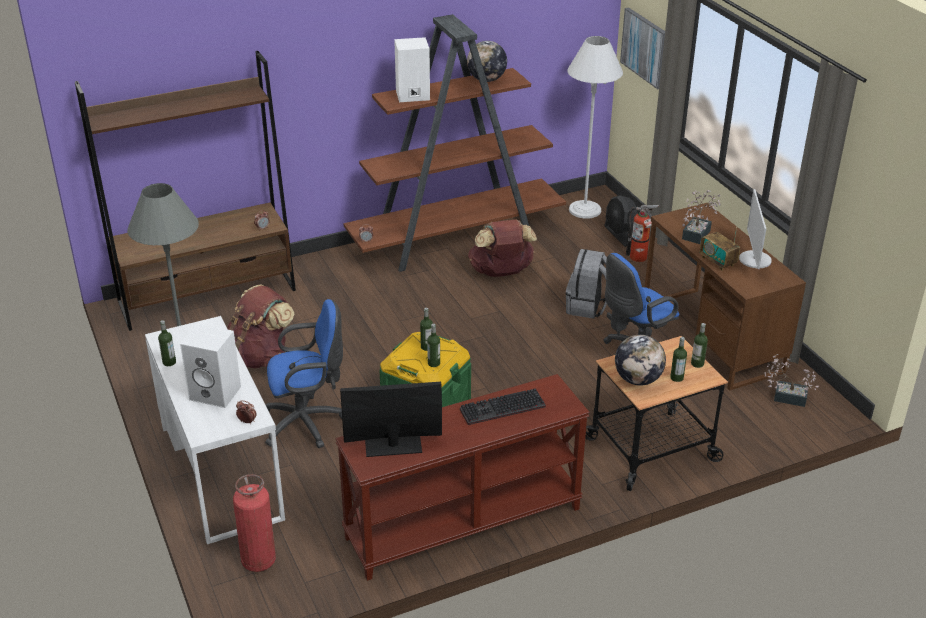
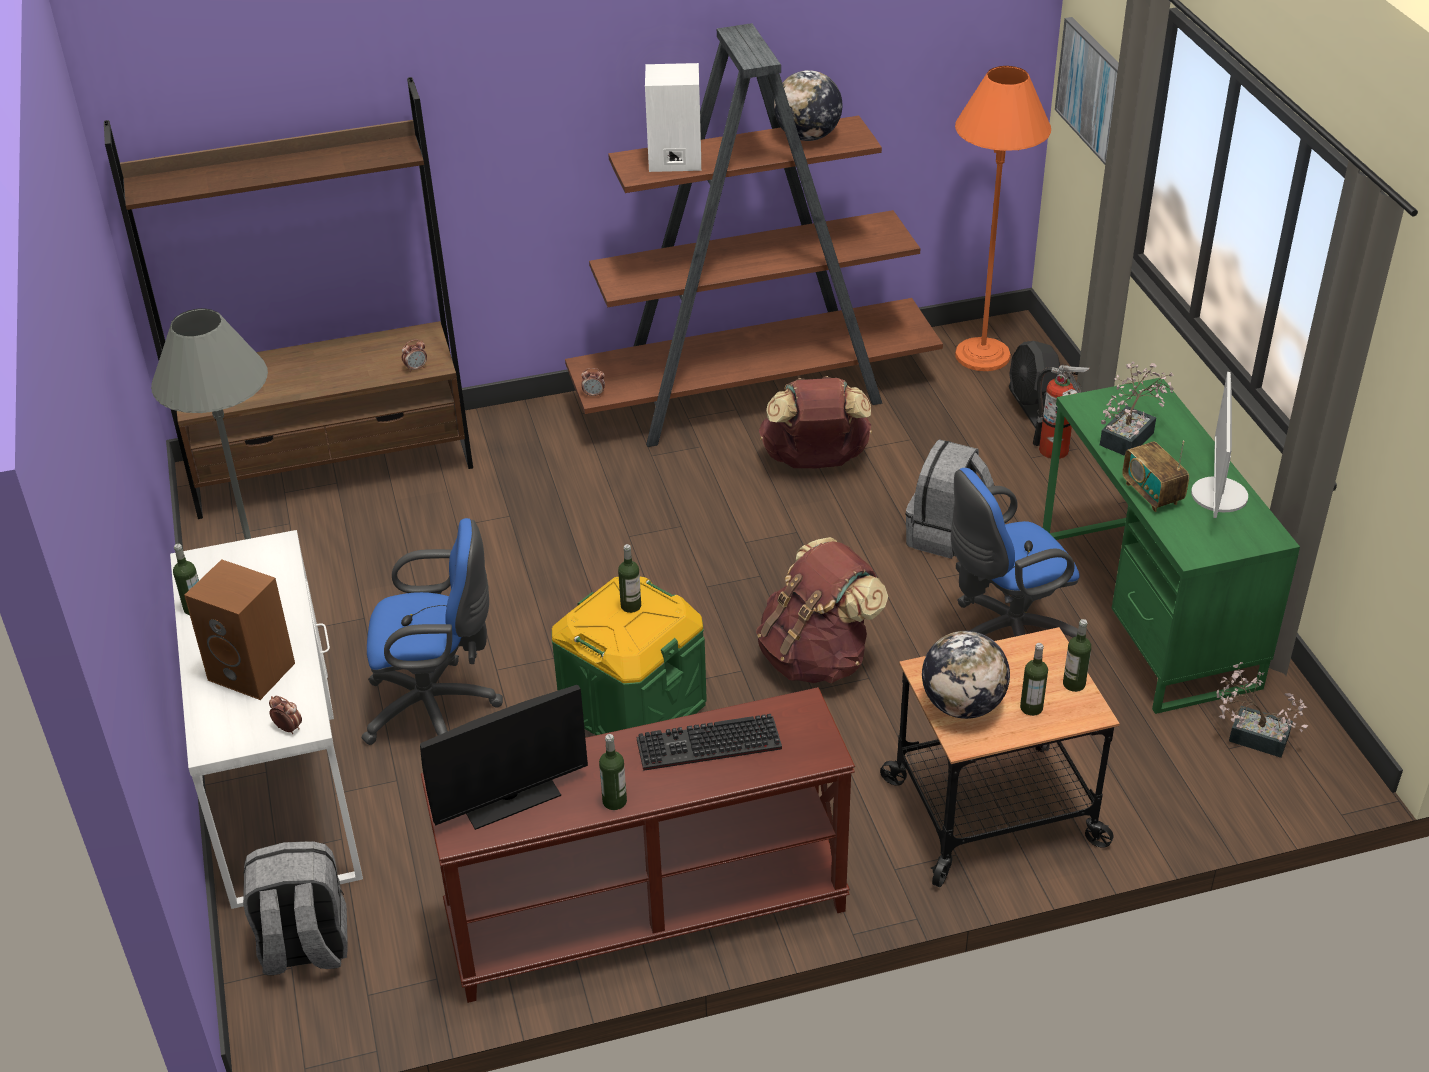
camera: 10 degrees right, 5 degrees up
(216, 393) = (254, 671): white speaker -> brown speaker
(258, 561) = (304, 948): fire extinguisher -> grey backpack
(259, 356) = (389, 582): brown backpack -> brown backpack (817, 657)
(393, 446) = (510, 798): monitor -> monitor turned 150 degrees clockwise
(434, 363) = (635, 637): bottle -> bottle (614, 801)
(585, 210) = (982, 355): white floor lamp -> orange floor lamp
(711, 337) = (1146, 610): brown desk -> green desk

